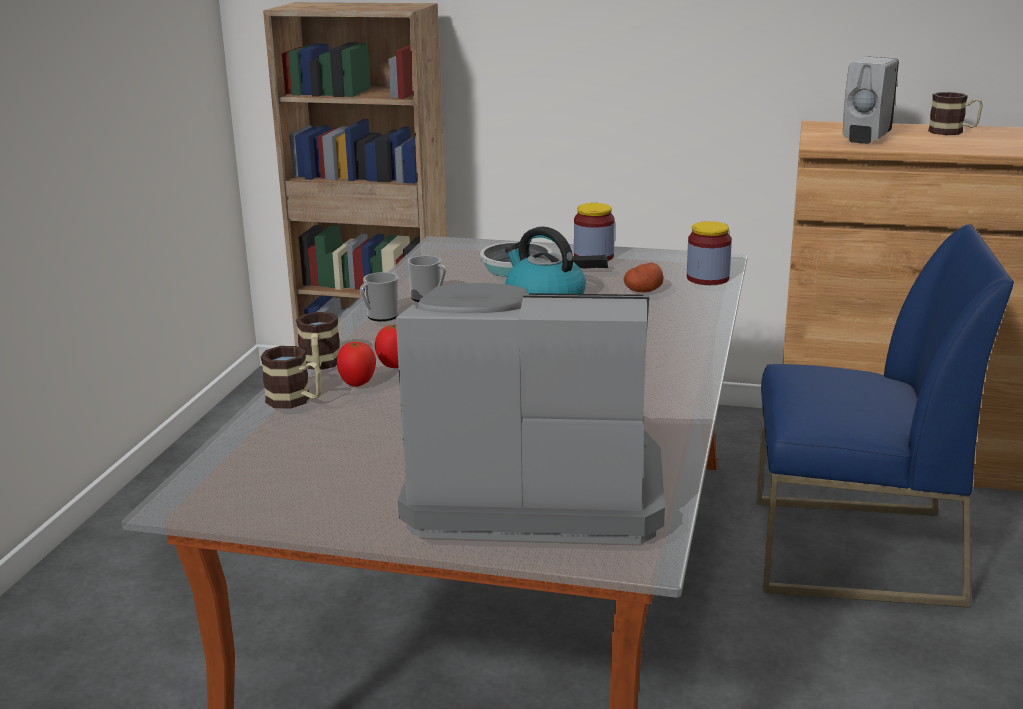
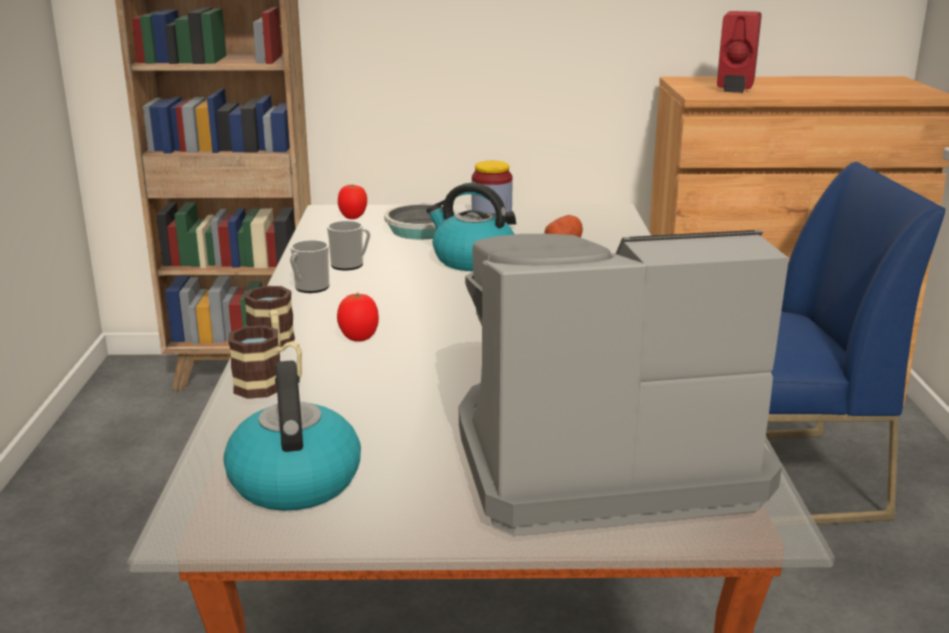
camera: 15 degrees left, 0 degrees up
(274, 476) = (294, 480): none -> kettle
(357, 384) = (328, 362): tomato -> tomato (353, 218)
(707, 278) = (615, 228): jar -> none
(865, 139) = (735, 89): white soap dispenser -> red soap dispenser
(953, 132) = (803, 81): mug -> none

